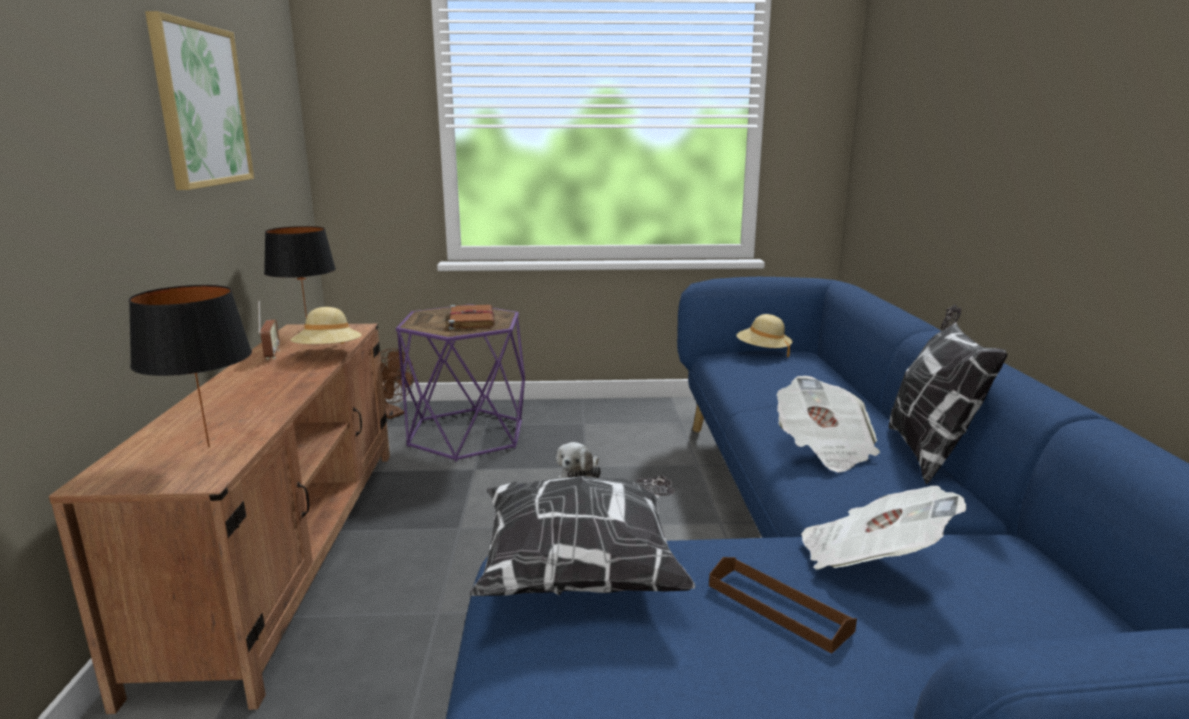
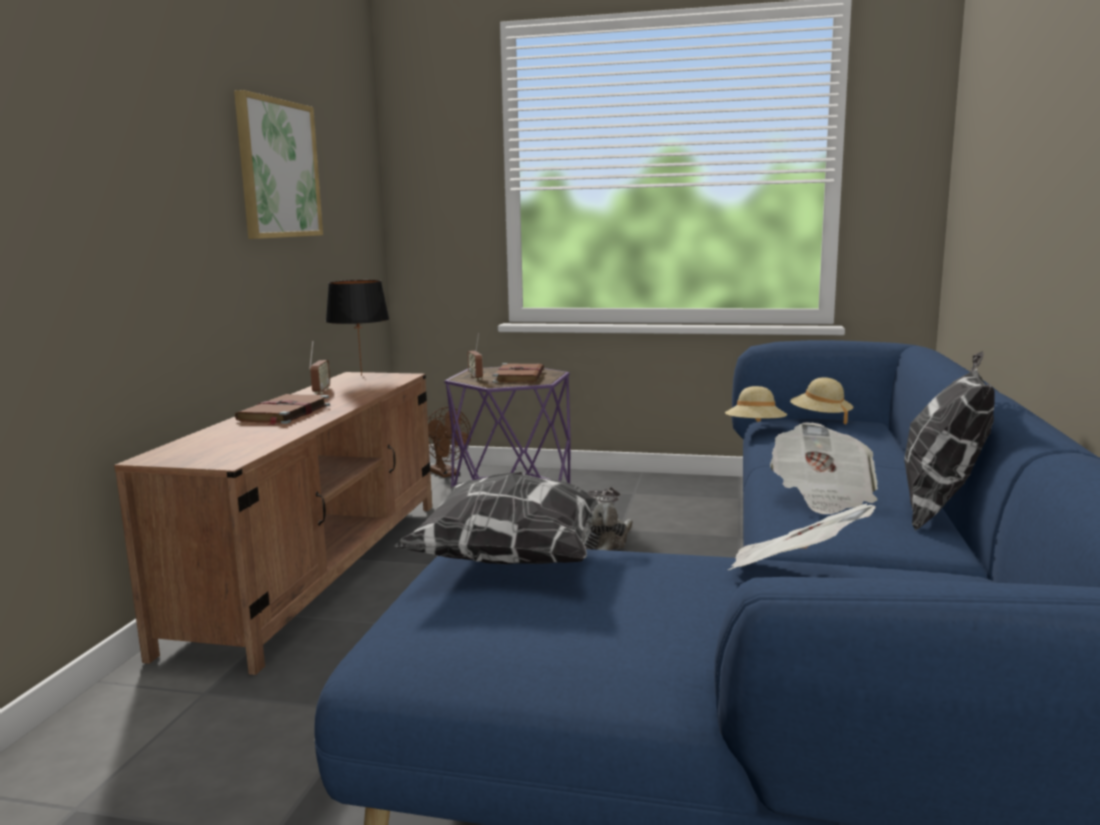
camera: 15 degrees right, 5 degrees down
(209, 446) = (240, 444): black table lamp -> none
(242, 391) = (283, 413): none -> brown book
(328, 353) = (369, 392): beige hat -> beige hat (755, 429)
(428, 323) = (476, 378): none -> radio
(778, 607) = (674, 593): brown tray -> none

